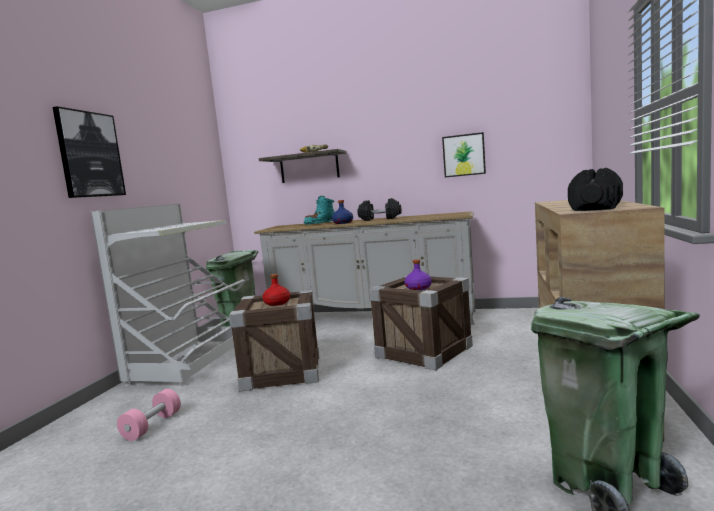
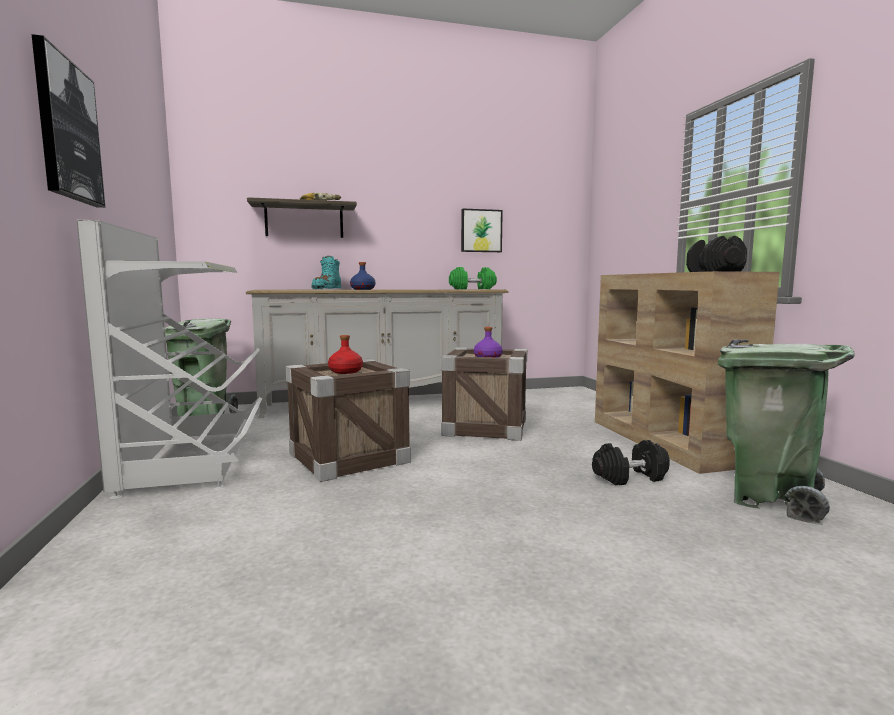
camera: 30 degrees left, 0 degrees up
(152, 426) = (244, 533): pink dumbbell -> none
(380, 219) = (400, 289): black dumbbell -> black dumbbell (629, 477)
(446, 214) = (472, 289): none -> green dumbbell

